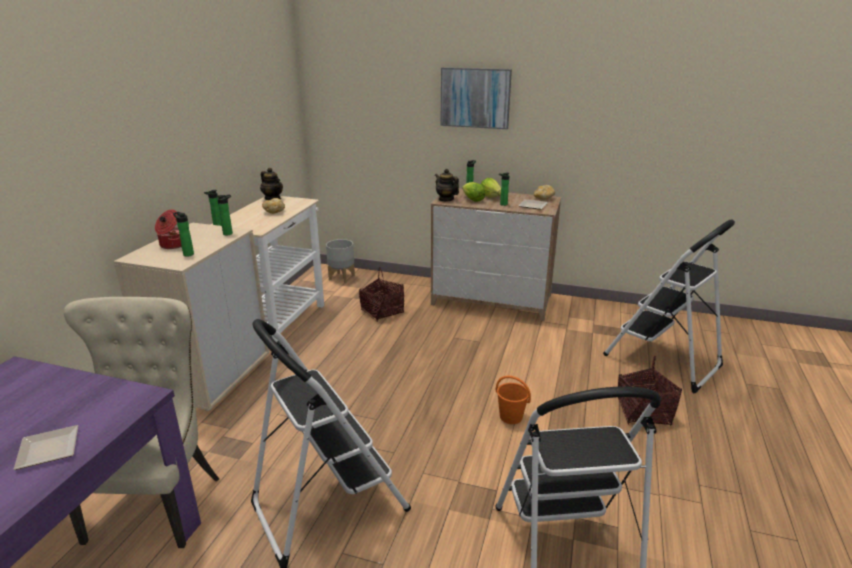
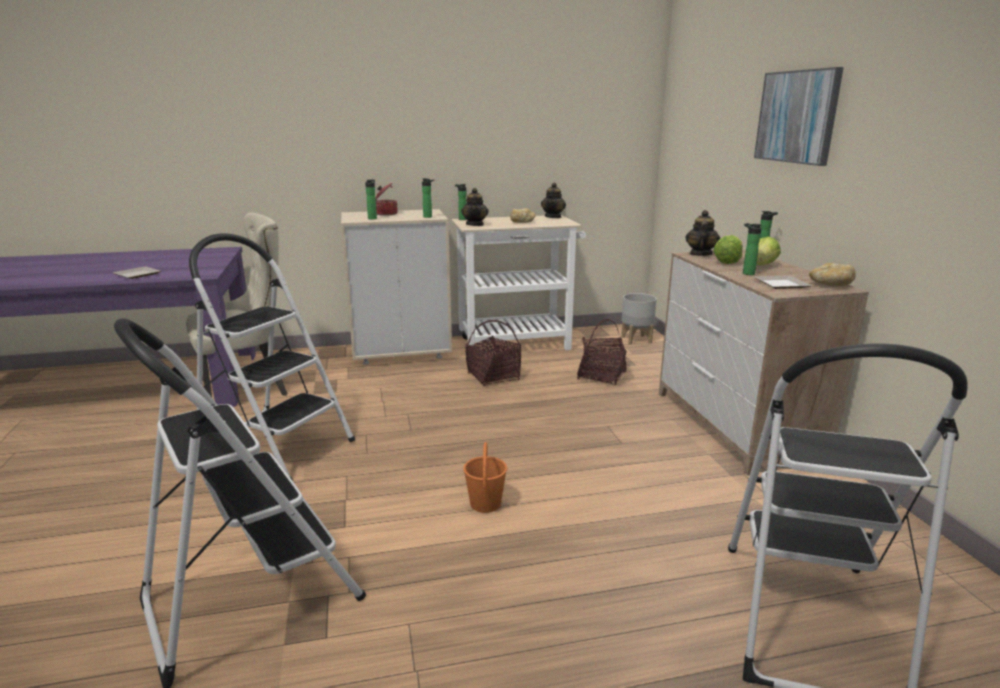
camera: 60 degrees right, 5 degrees down
(250, 227) = (475, 224): none -> teapot
(643, 412) = (612, 621): basket -> basket (493, 377)

